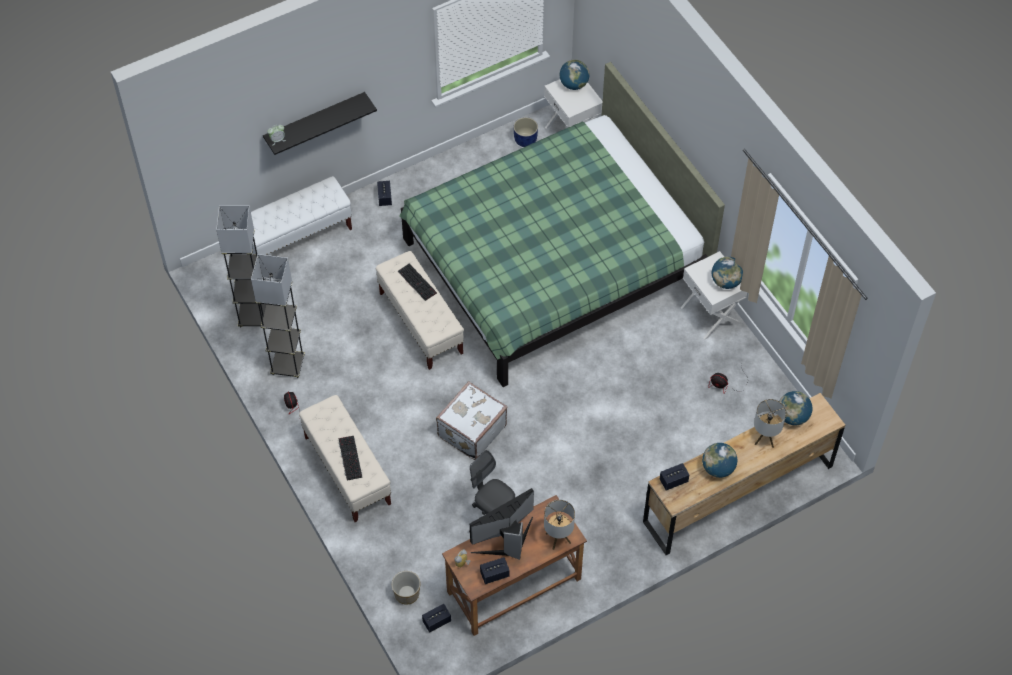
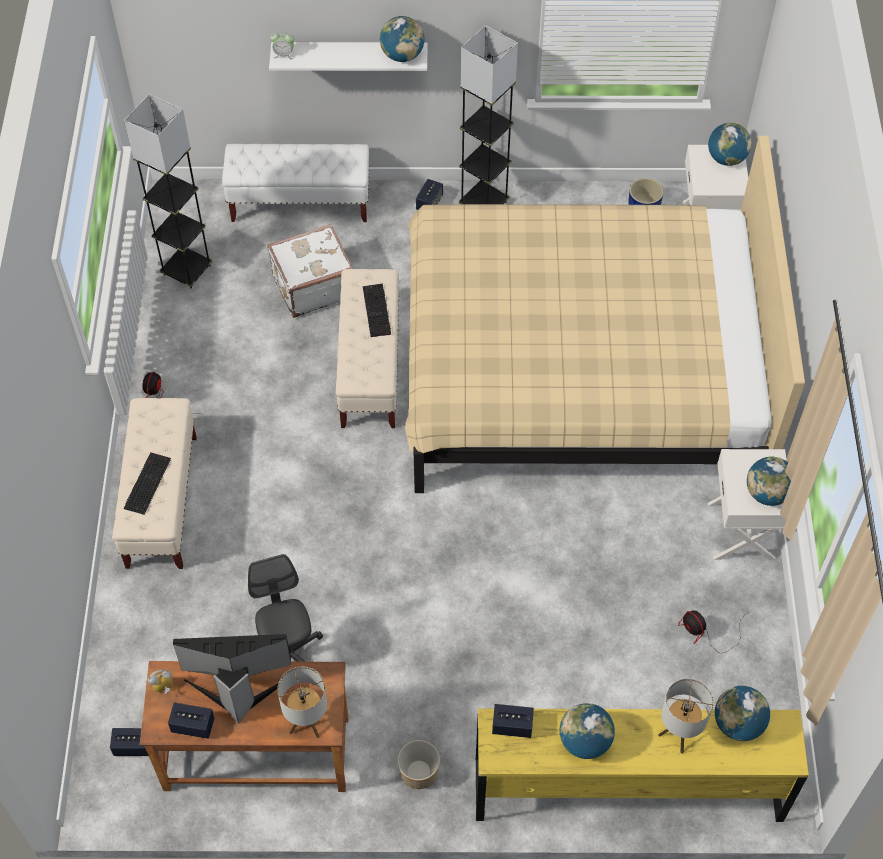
camera: 30 degrees right, 0 degrees up
(287, 365) = (184, 343): grey floor lamp -> grey floor lamp (484, 204)
(315, 121) = (350, 55): black shelf -> white shelf
(355, 107) = (402, 55): none -> globe
(406, 593) = (122, 690): planter -> planter (418, 772)
(471, 430) = (339, 527): white suitcase -> white suitcase (312, 286)
(553, 262) = (581, 369): green bed -> beige bed
(738, 493) = (627, 789): brown dresser -> yellow dresser

